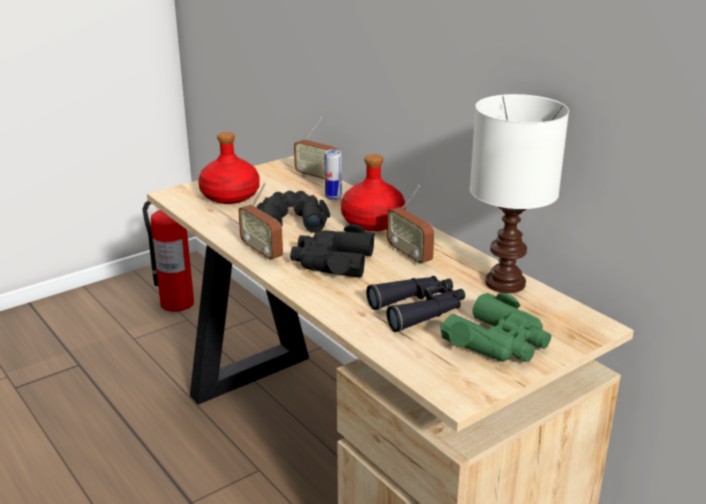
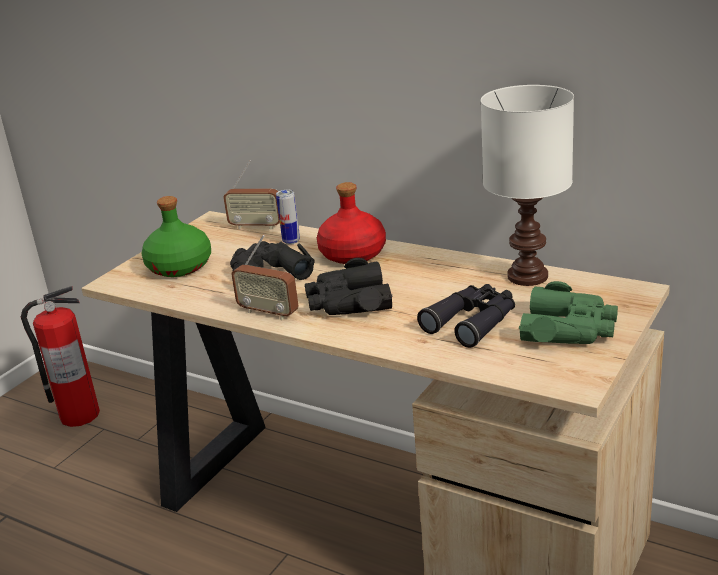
camera: 20 degrees left, 0 degrees up
(229, 196) = (179, 267): red bottle -> green bottle
(409, 255) = (418, 276): radio -> none

